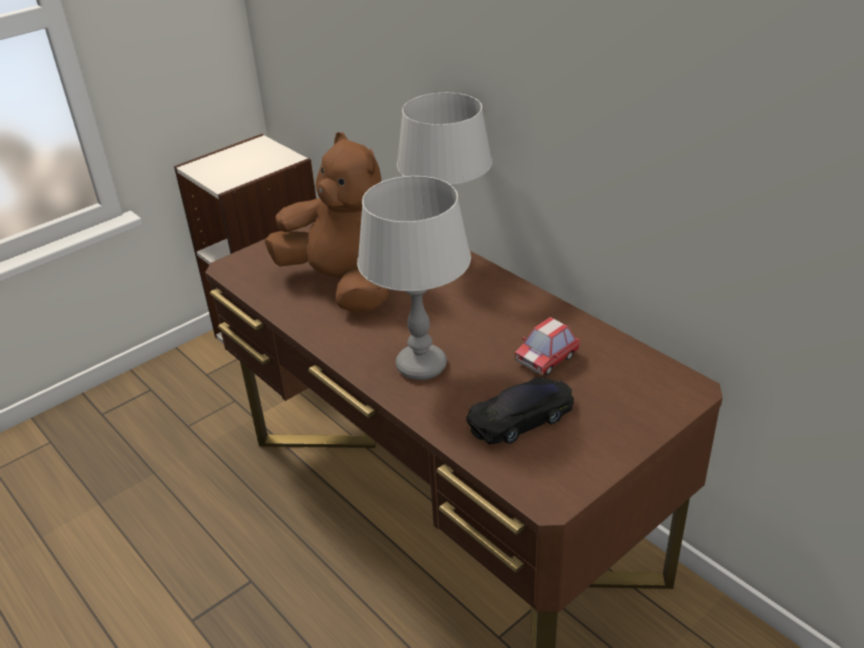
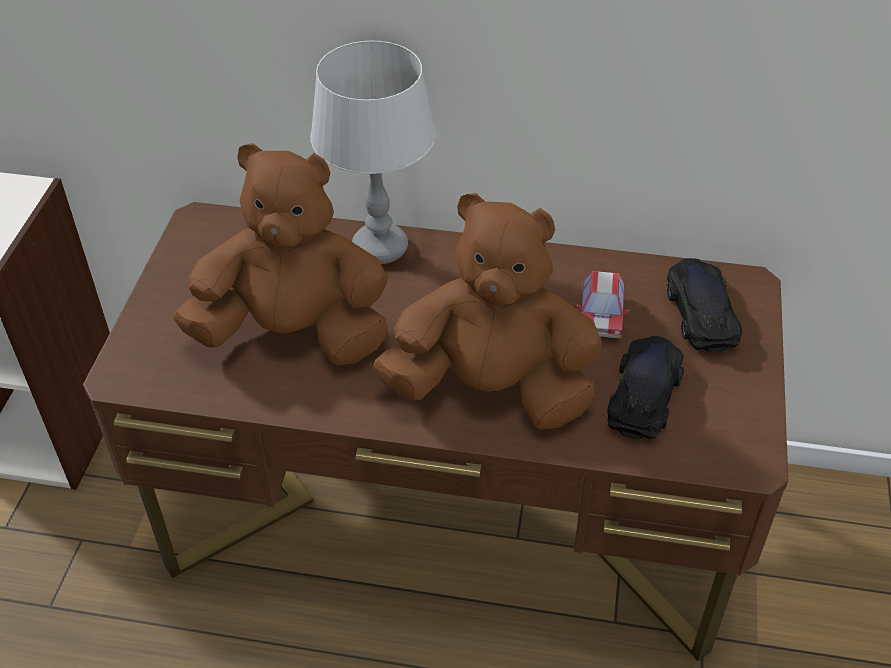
camera: 40 degrees left, 10 degrees up
(422, 366) = (492, 389): grey table lamp -> brown plush toy
(628, 388) = (700, 311): none -> black toy car

